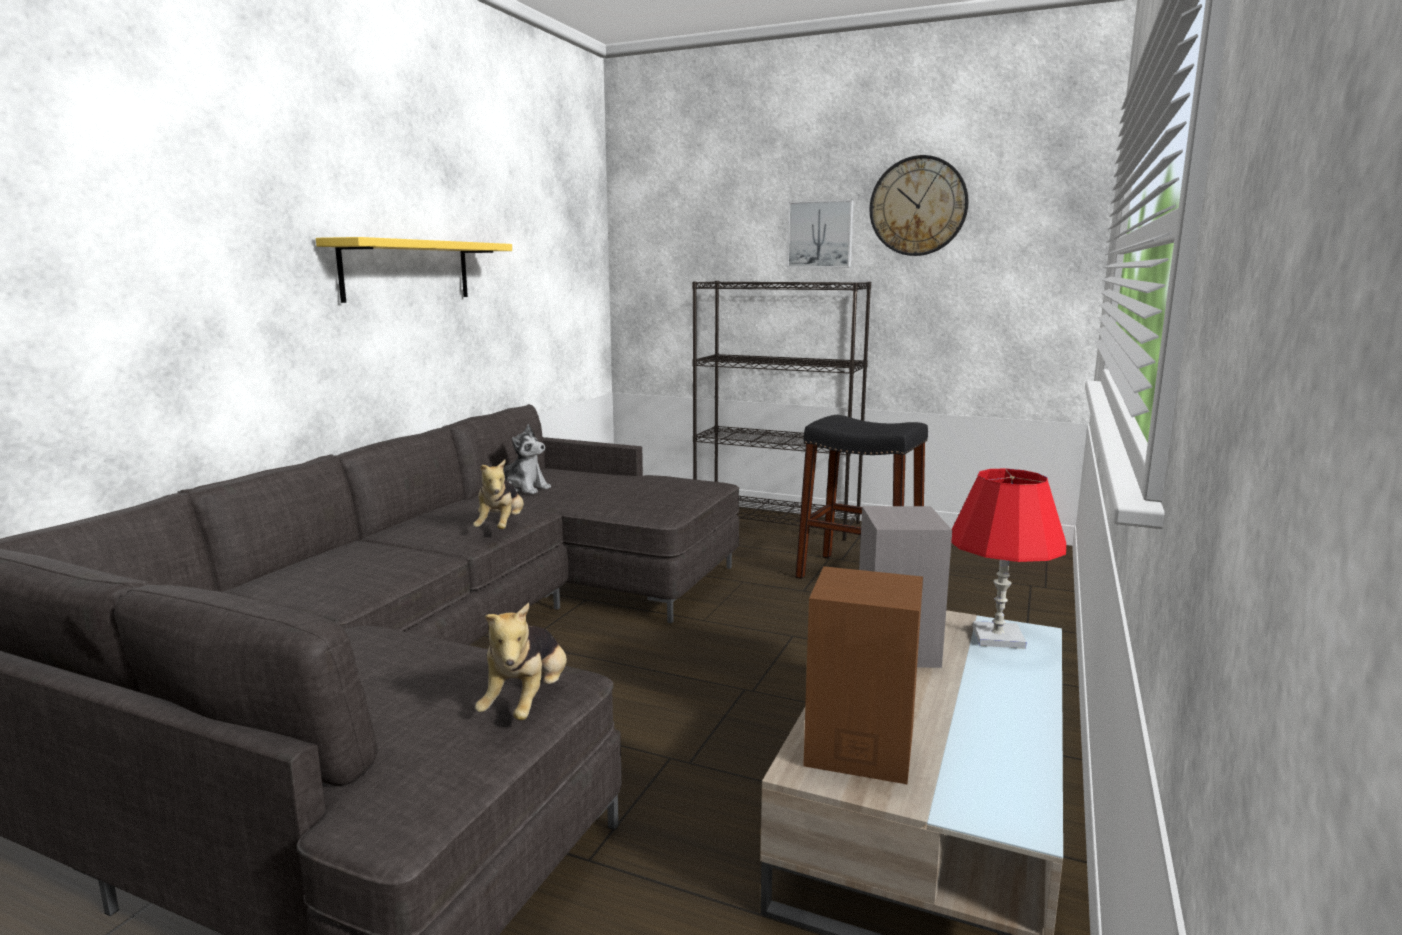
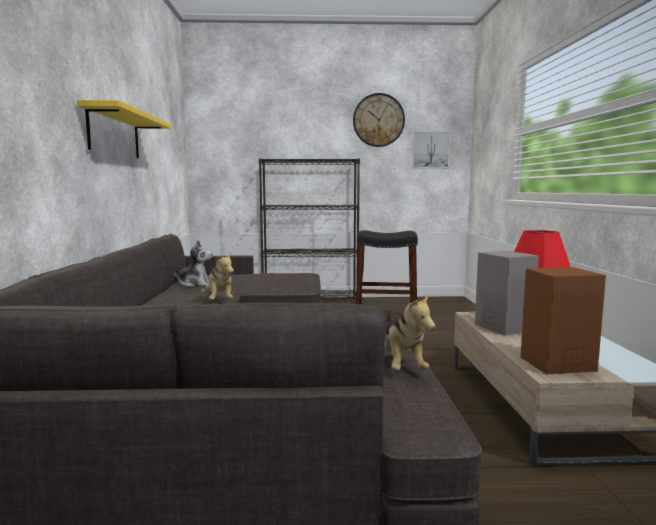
camera: 25 degrees left, 5 degrees down
(820, 234) = (325, 134): picture -> picture (430, 150)

